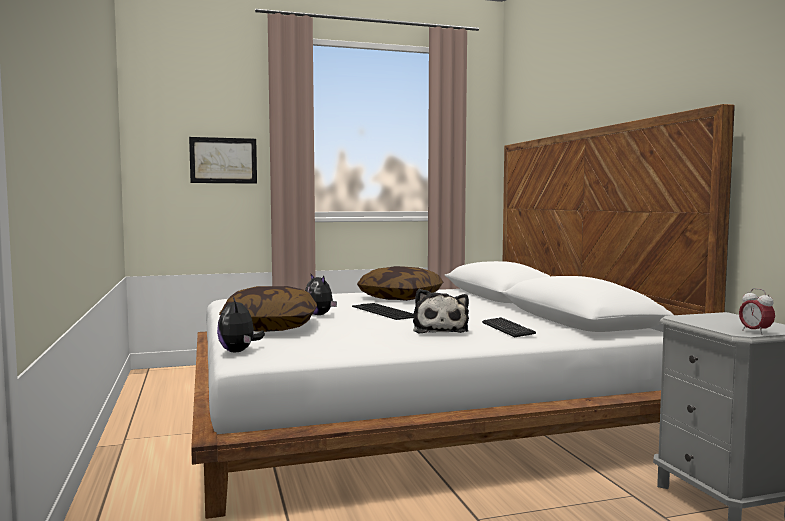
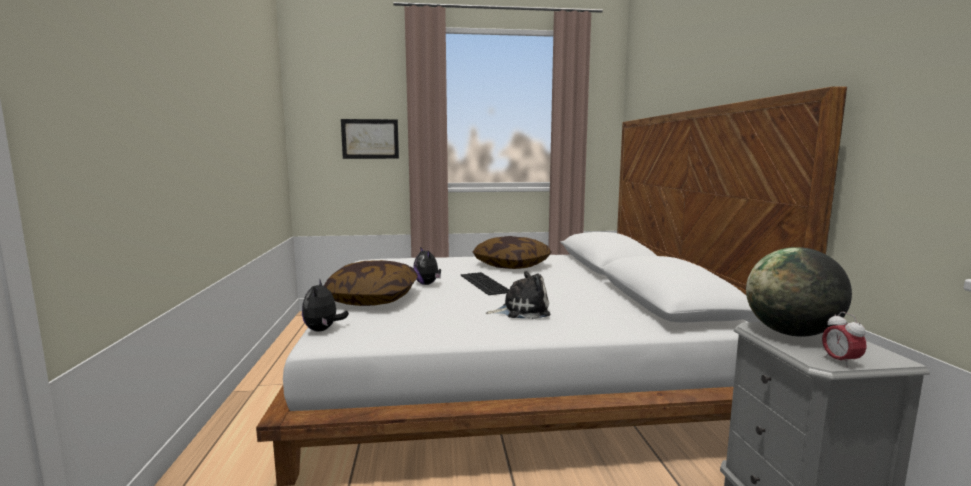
camera: 10 degrees right, 5 degrees up
(440, 330) = (522, 311): plush toy -> plush toy turned 105 degrees counterclockwise
(507, 329) = (588, 313): keyboard -> none
(709, 320) = (791, 333): none -> globe

